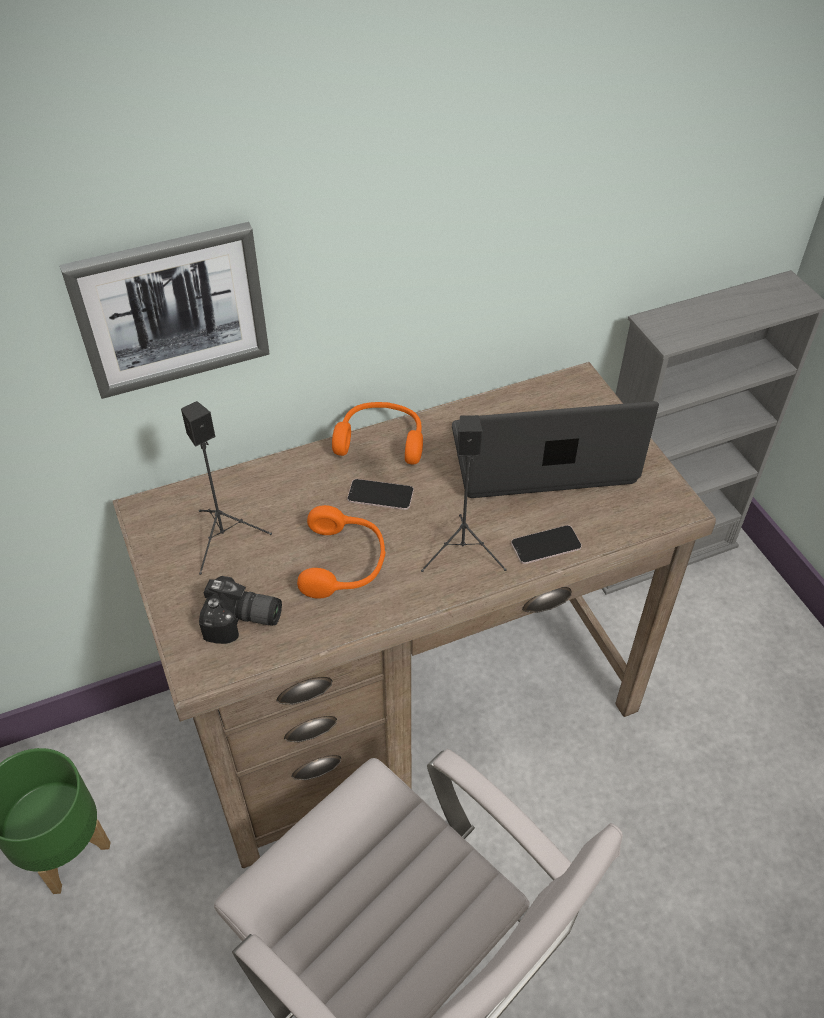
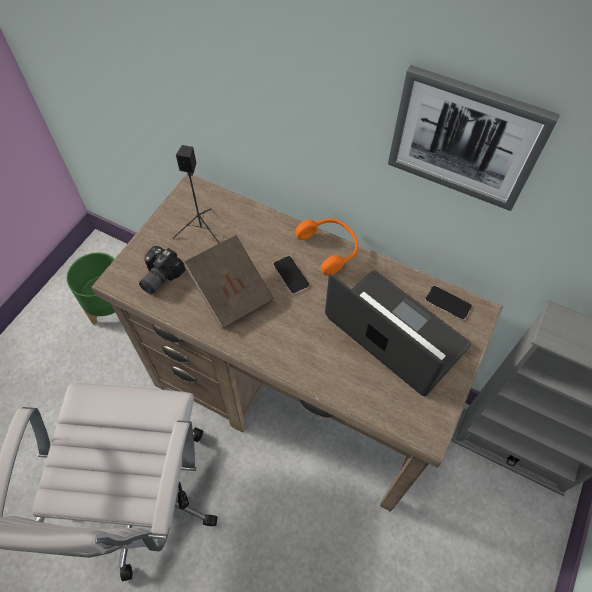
camera: 50 degrees right, 10 degrees up
(171, 309) = (233, 89): picture -> picture (465, 139)
(243, 622) = (158, 276): camera -> camera turned 60 degrees clockwise
(344, 563) = (231, 292): orange headphones -> brown book
(463, 551) = (287, 340): black speaker -> none
(546, 545) = (329, 379): phone -> phone (447, 303)

